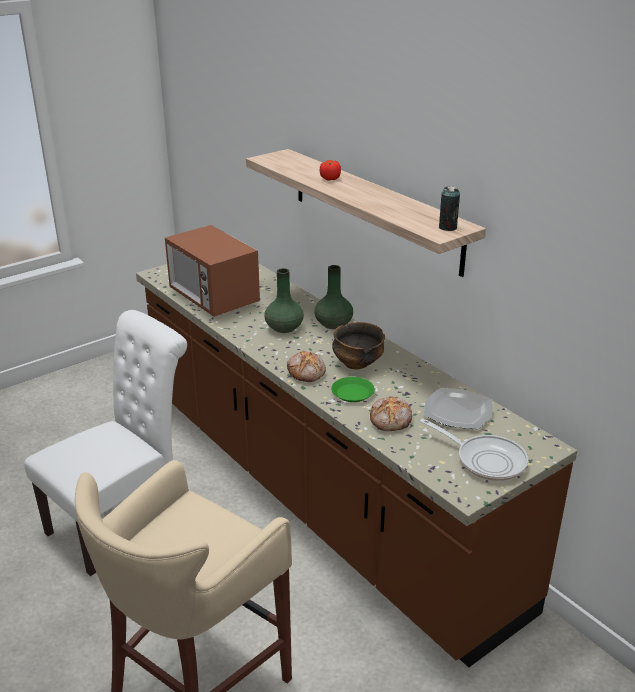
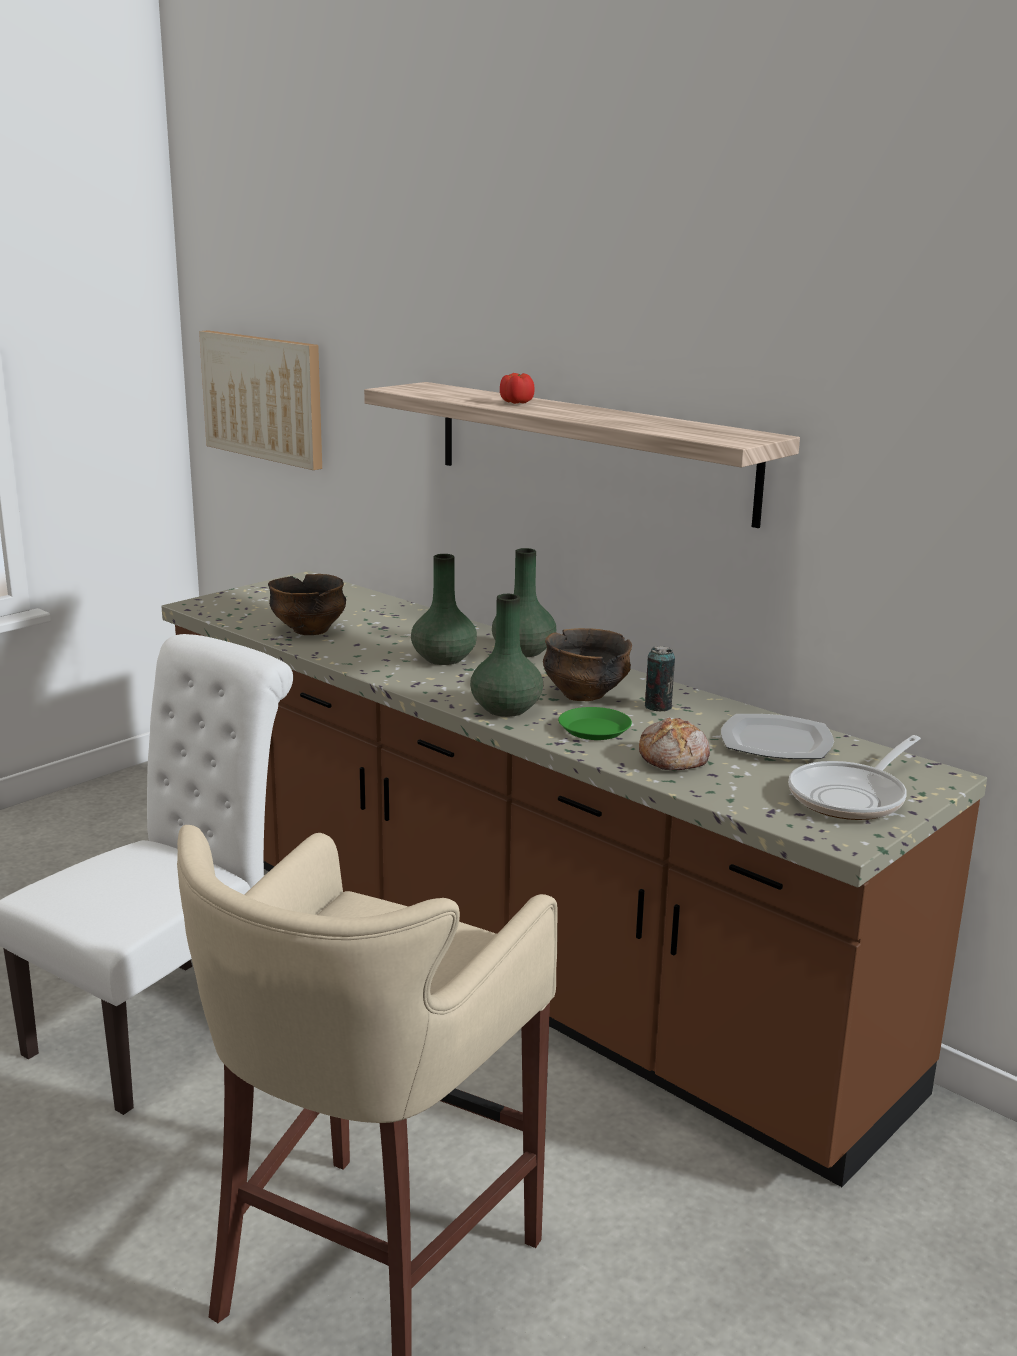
camera: 10 degrees left, 10 degrees down
(204, 138) = (263, 397): none -> picture
(213, 299) = (309, 630): microwave -> bowl
(307, 372) = (506, 709): bread -> green vase
(447, 227) = (741, 436): can -> can (658, 707)
(485, 460) = (852, 797): frying pan -> frying pan turned 105 degrees clockwise

